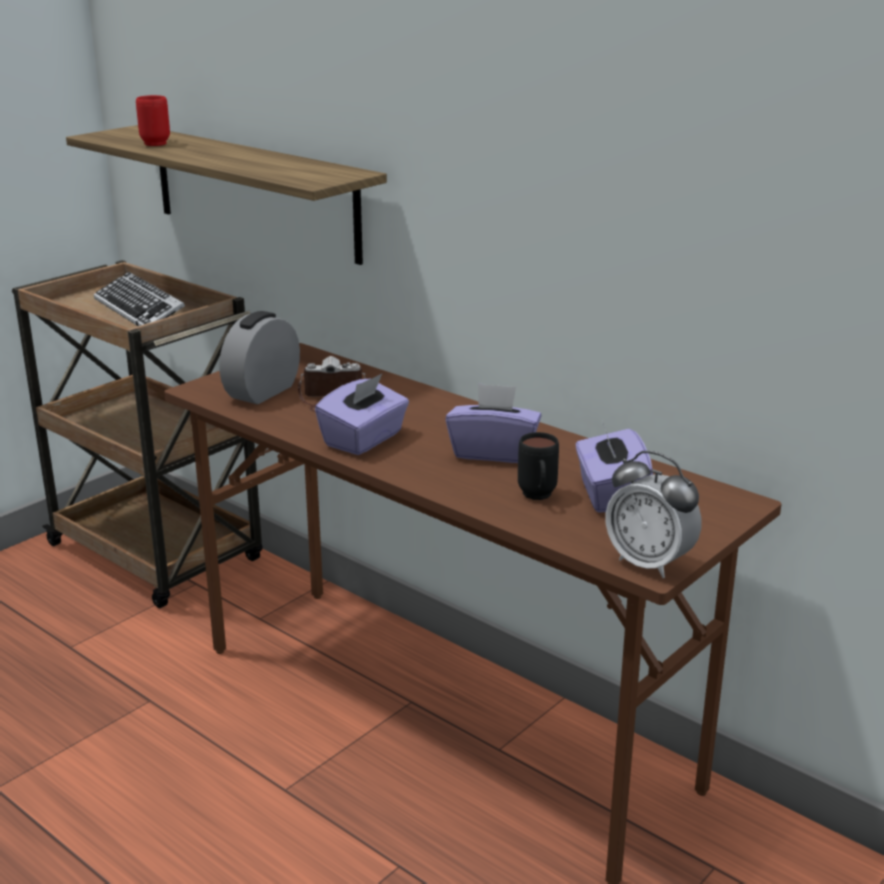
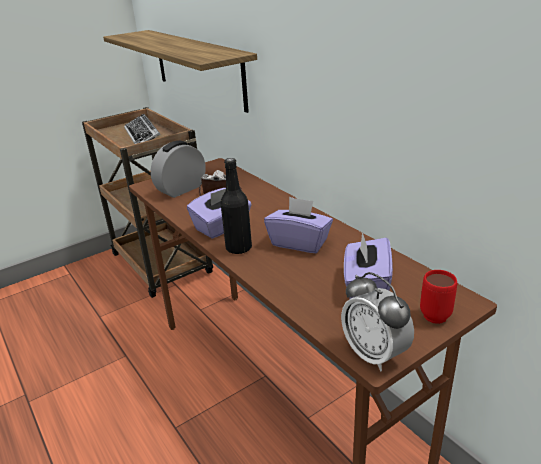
camera: 15 degrees right, 5 degrees up
(157, 143) = (145, 38): red mug -> red mug (435, 312)
(406, 465) = (238, 248): none -> black bottle
(537, 498) = (313, 283): black mug -> none

